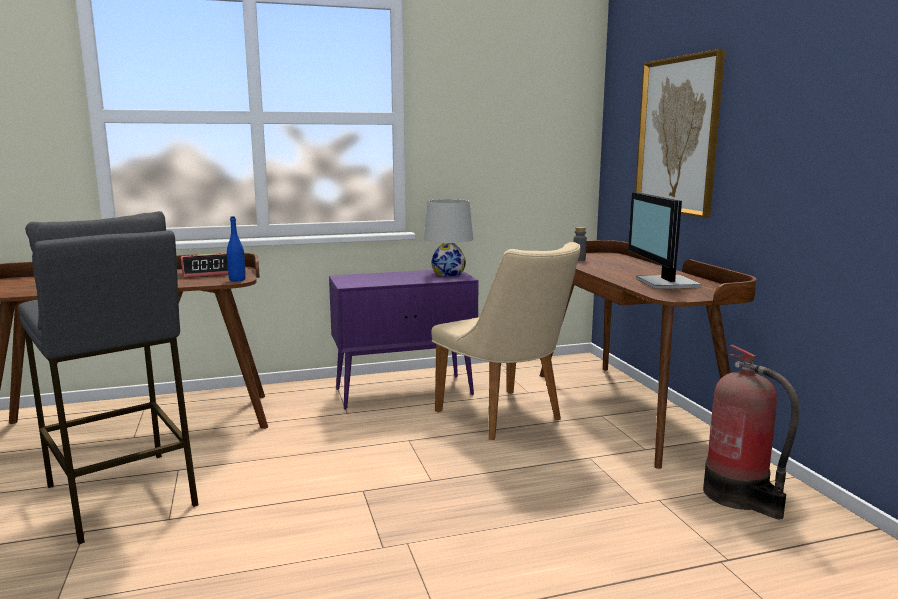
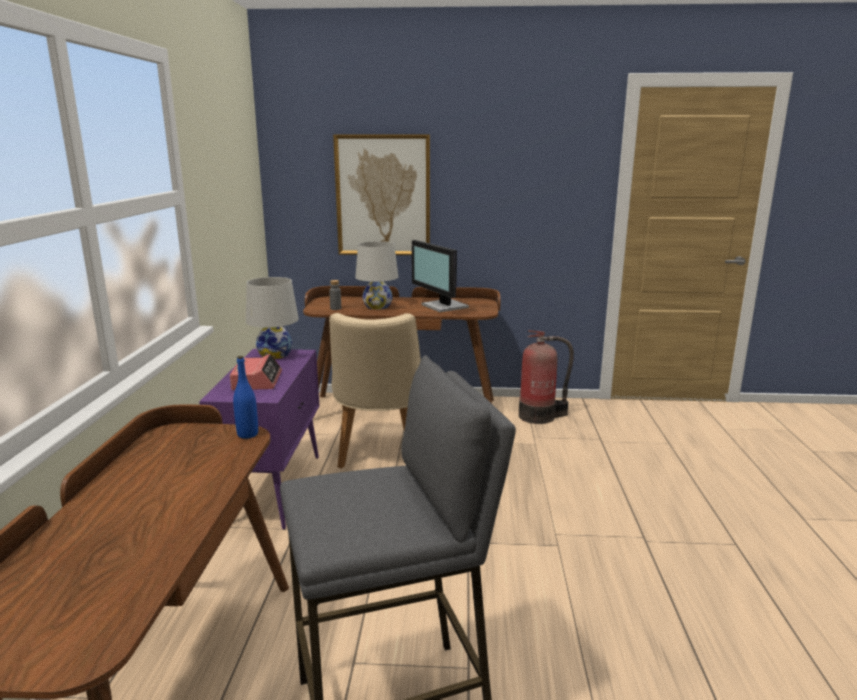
camera: 70 degrees left, 5 degrees up
(208, 273) = (174, 450): alarm clock -> alarm clock (257, 380)
(506, 418) = (380, 454): beige chair -> beige chair turned 105 degrees clockwise
(613, 267) = (377, 306): none -> white table lamp
(665, 283) = (443, 306): monitor -> monitor turned 45 degrees clockwise

